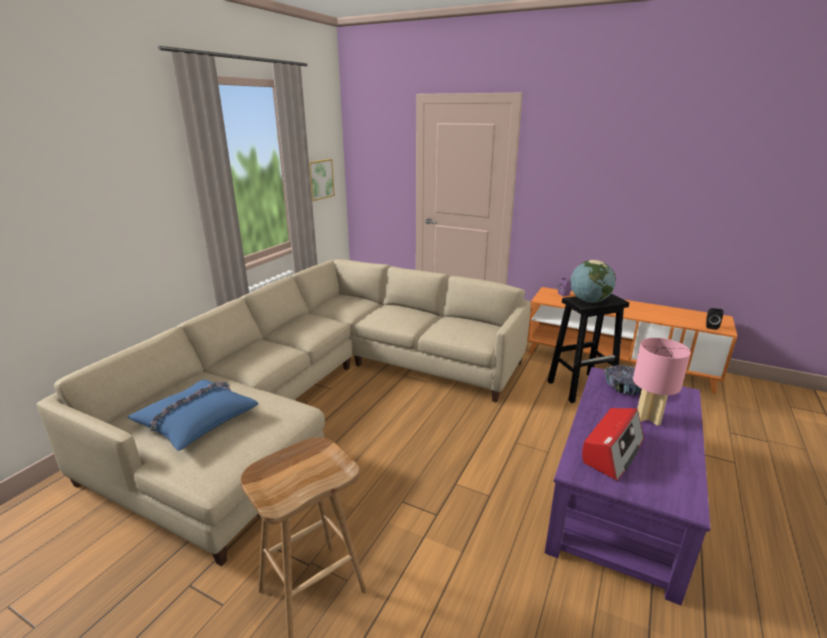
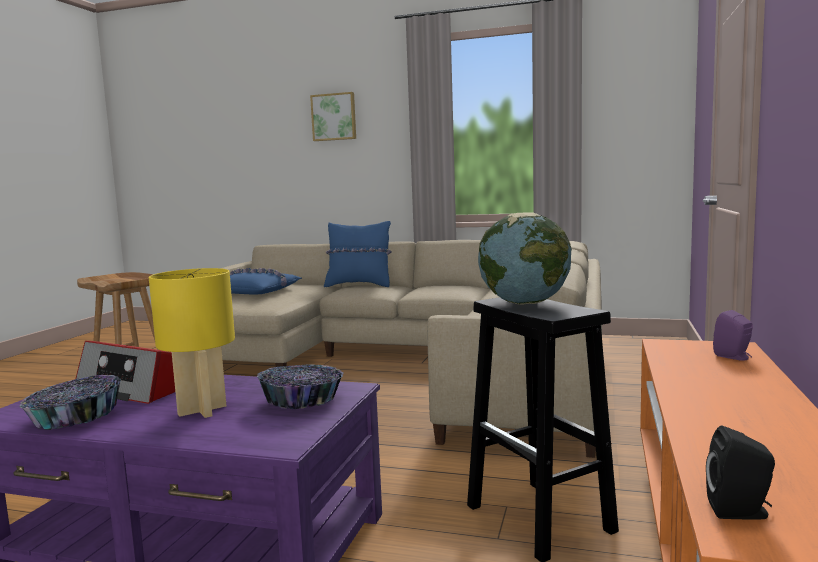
camera: 80 degrees right, 15 degrees down
(231, 359) = (359, 285): none -> blue pillow
(319, 179) = (622, 140): picture -> picture (334, 117)
(648, 417) = (203, 410): pink table lamp -> yellow table lamp
(675, 465) = (76, 418): none -> bowl

